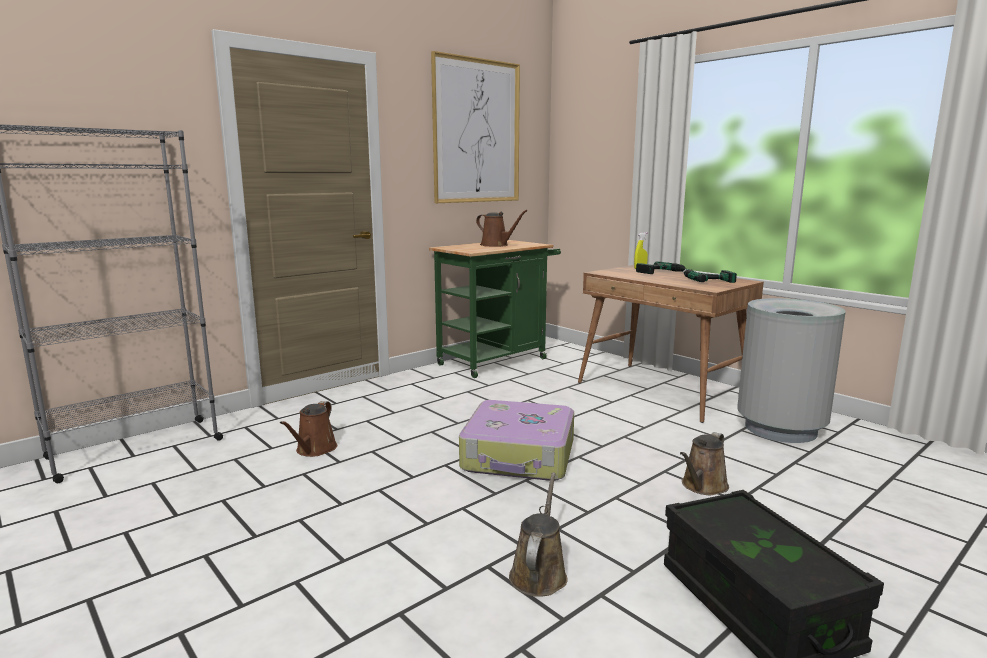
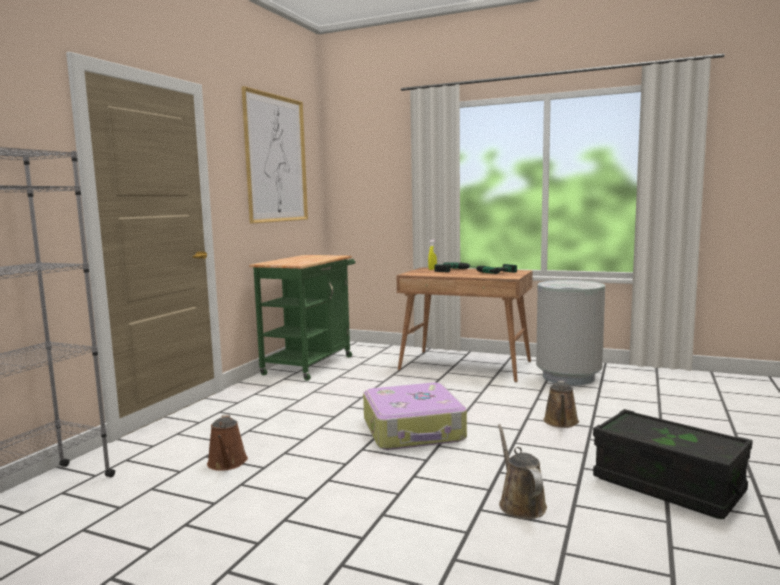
camera: 25 degrees left, 5 degrees down
(496, 245) = (306, 259): brown watering can -> none

